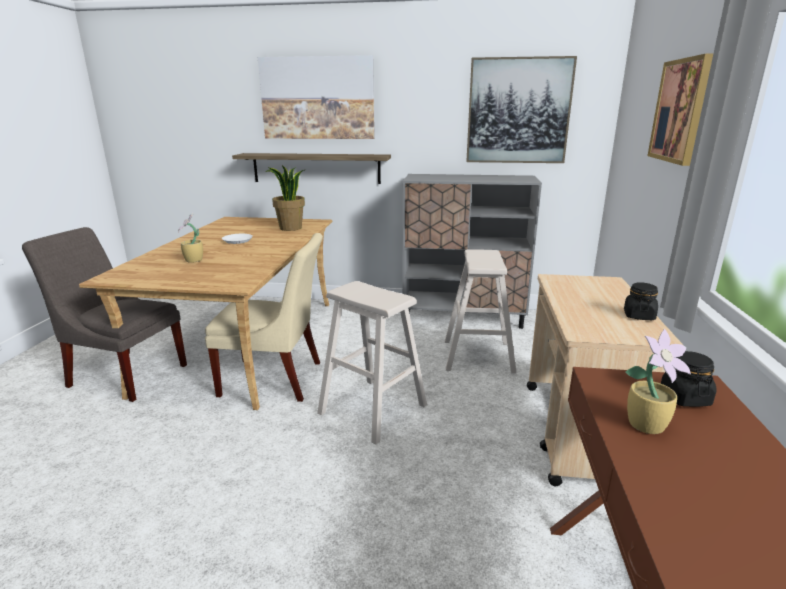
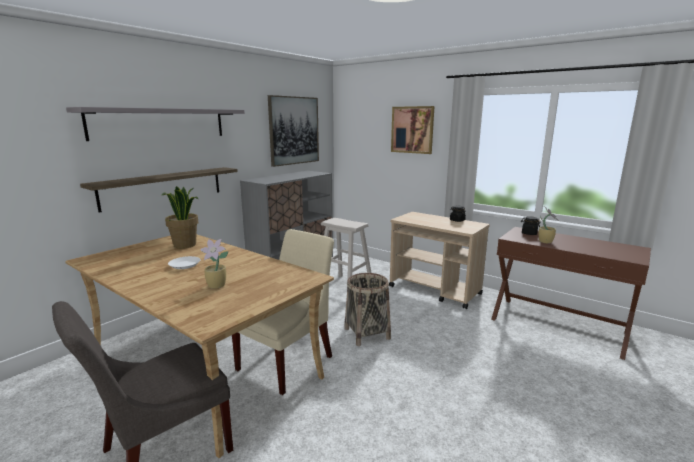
camera: 60 degrees left, 5 degrees down
(317, 98) = (160, 123): picture -> grey shelf
(372, 409) = (366, 333): beige stool -> basket

